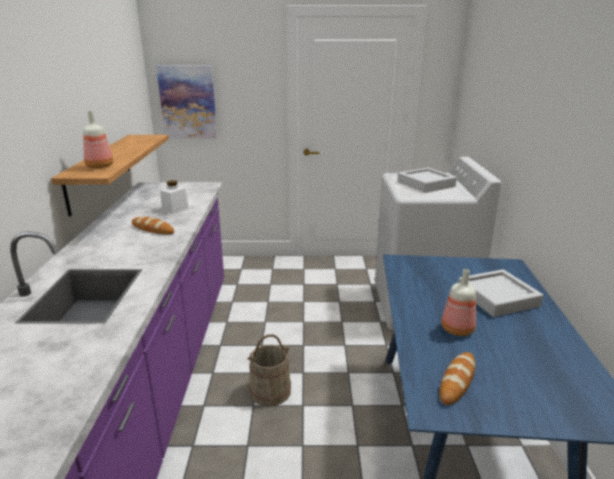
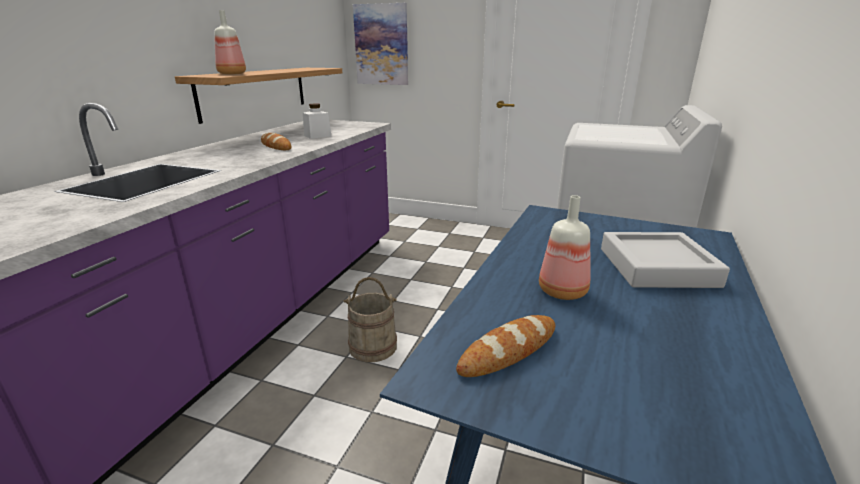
camera: 20 degrees right, 0 degrees up
(426, 184) = (620, 132): grey tray -> none

